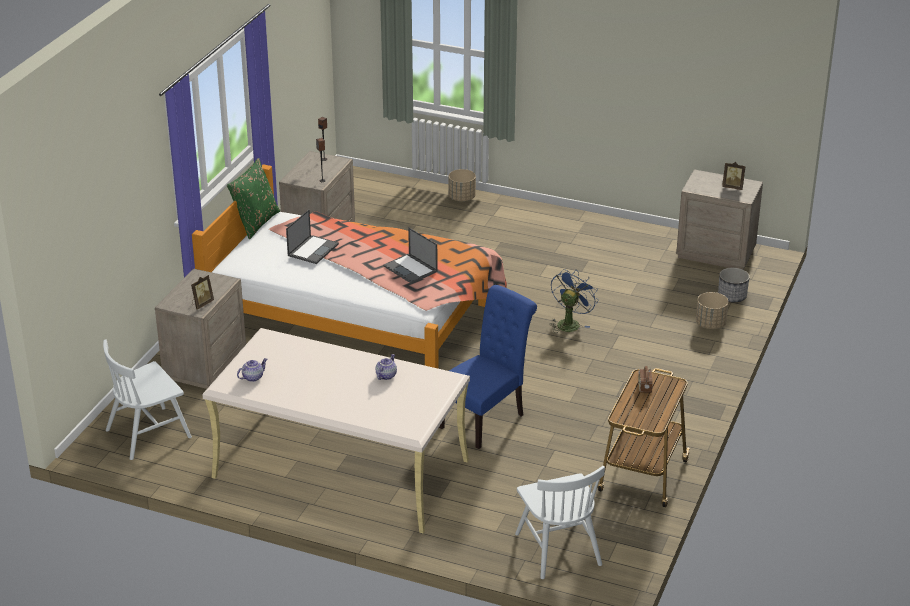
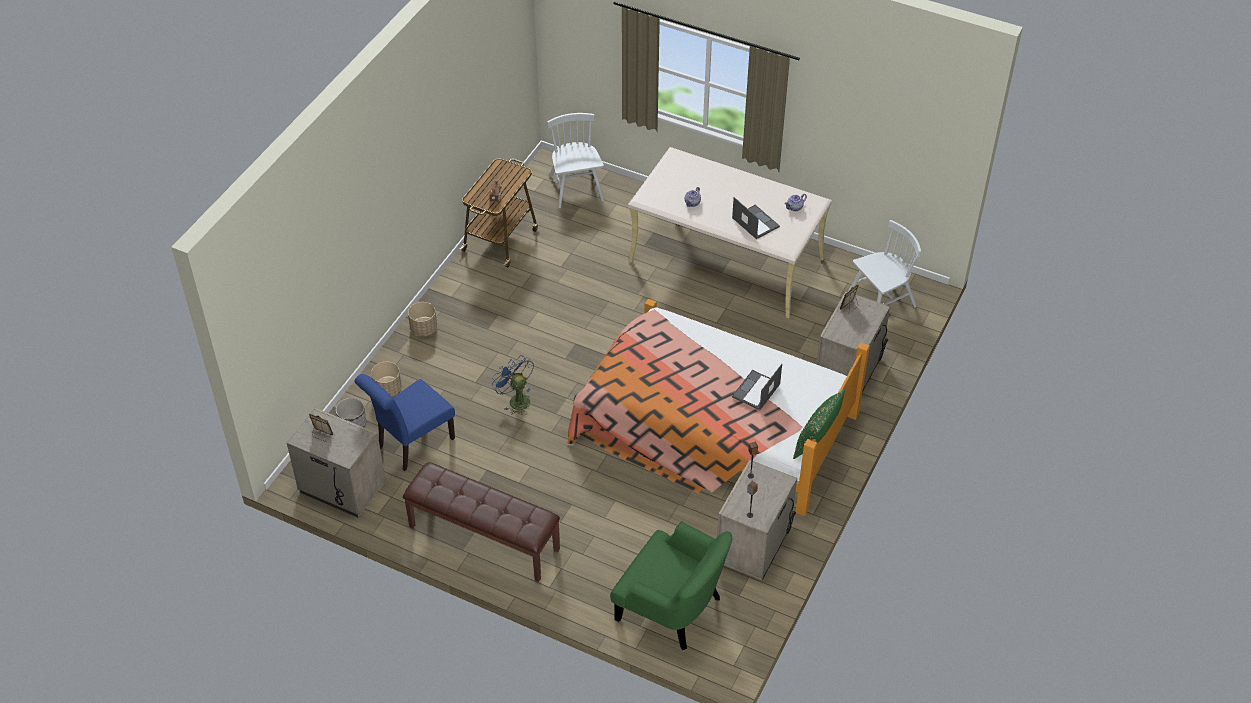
camera: 175 degrees left, 15 degrees up
(391, 199) = (672, 608): none -> green armchair
(411, 269) = (663, 359): laptop -> laptop (755, 222)
(462, 198) = (591, 604): beige planter -> beige planter (423, 329)
(486, 419) = (609, 298): blue chair -> blue chair (412, 445)
(568, 229) = (483, 538): none -> brown bench
(570, 323) = (516, 399): blue fan -> blue fan turned 105 degrees clockwise

